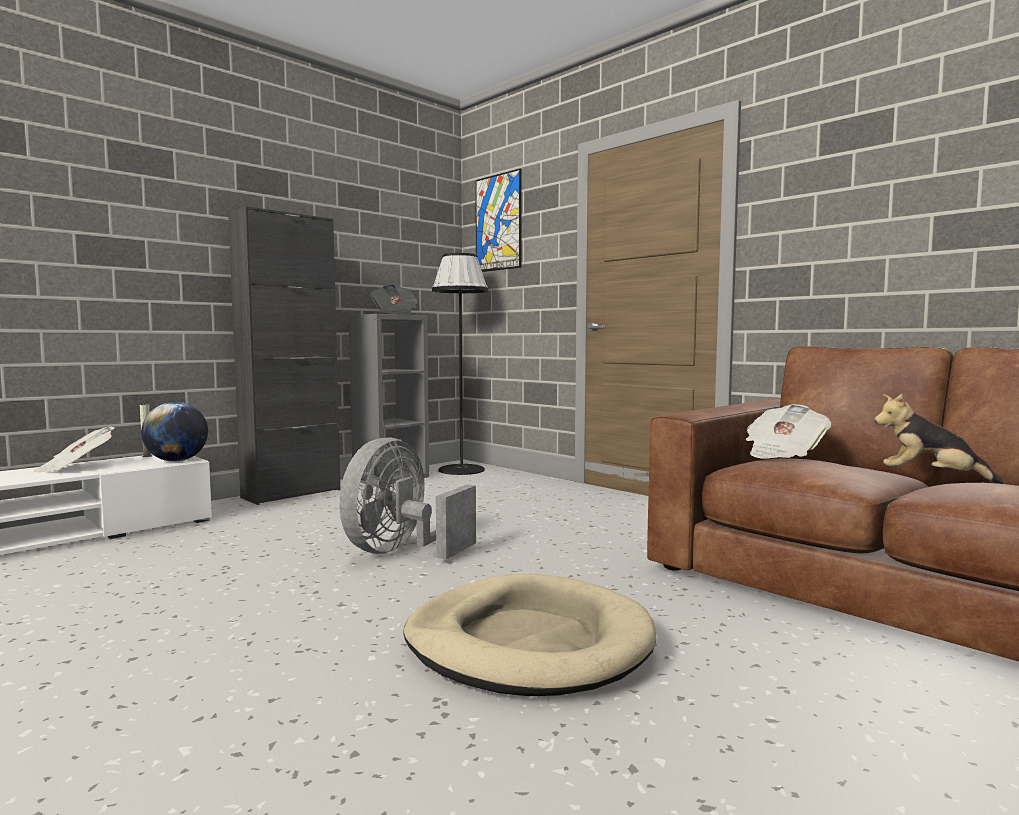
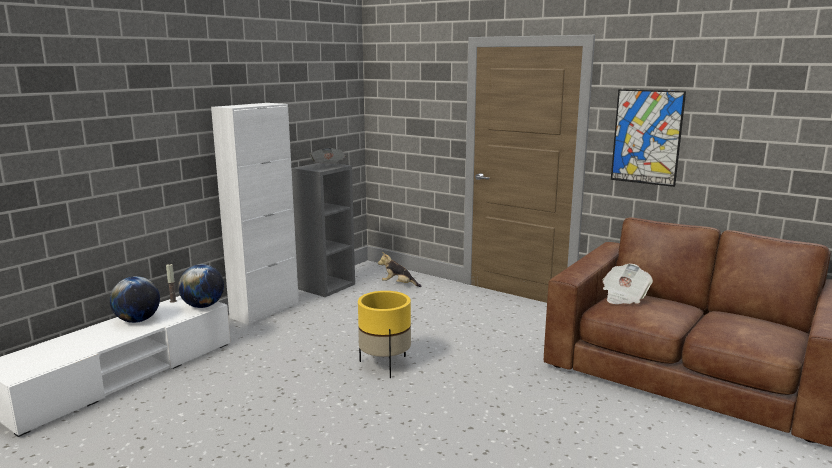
camera: 10 degrees left, 10 degrees up
(76, 468) = (138, 320): newspaper -> globe
(291, 493) = (265, 310): black cabinet -> white cabinet
(401, 552) = (385, 365): grey fan -> yellow planter
(461, 470) = (374, 274): black floor lamp -> none
(498, 222) = (398, 83): picture -> picture (646, 137)
(528, 643) = (500, 430): beige dog bed -> none
(930, 478) = (705, 314): plush toy -> plush toy (398, 284)

